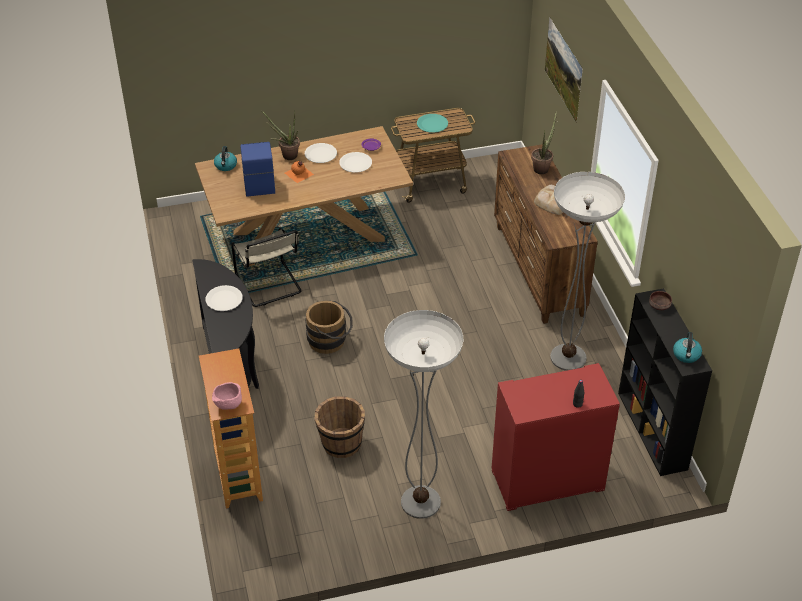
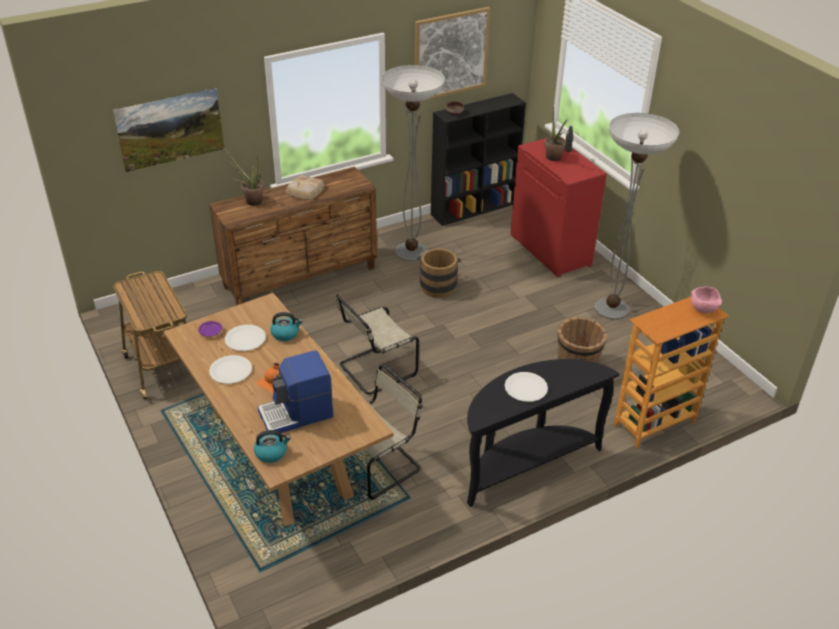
camera: 105 degrees left, 5 degrees down
(286, 155) = (238, 400): potted plant -> potted plant (554, 159)
(330, 341) = (449, 397): brown bucket -> brown bucket (438, 285)
(383, 300) = (375, 370): none -> beige chair
(432, 124) = (148, 300): turquoise plate -> none
(686, 251) = (450, 54): none -> picture
(686, 355) = (503, 101): kettle -> kettle (285, 334)

